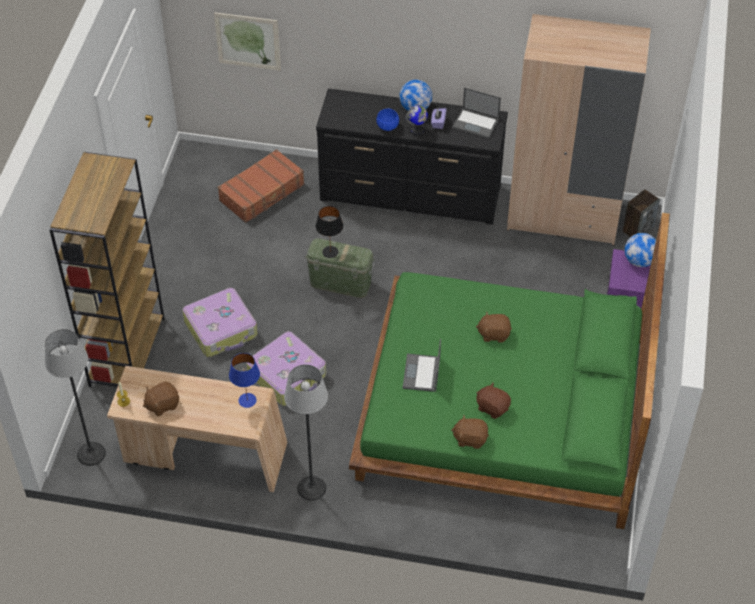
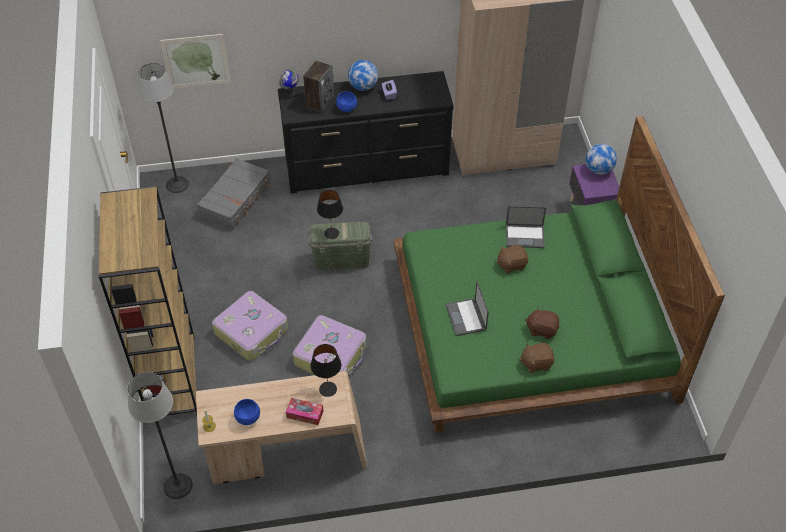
camera: 20 degrees left, 0 degrees up
(162, 405) = (248, 418): brown plush toy -> blue bowl
(215, 417) = (305, 414): none -> tissue box
(247, 400) = (328, 389): blue table lamp -> black table lamp
(262, 193) = (236, 200): brown suitcase -> grey suitcase
(312, 488) = (399, 452): floor lamp -> floor lamp (177, 184)
(417, 130) = (374, 105): globe -> globe (291, 93)
(476, 123) = (422, 87): laptop -> laptop (525, 236)
(637, 229) = (568, 148): speaker -> speaker (320, 102)

